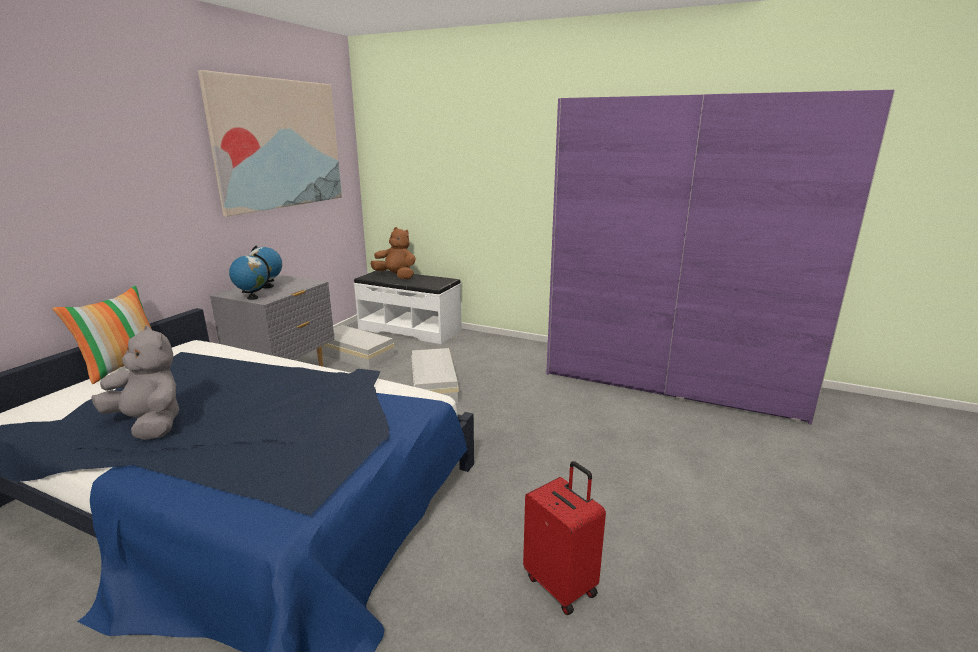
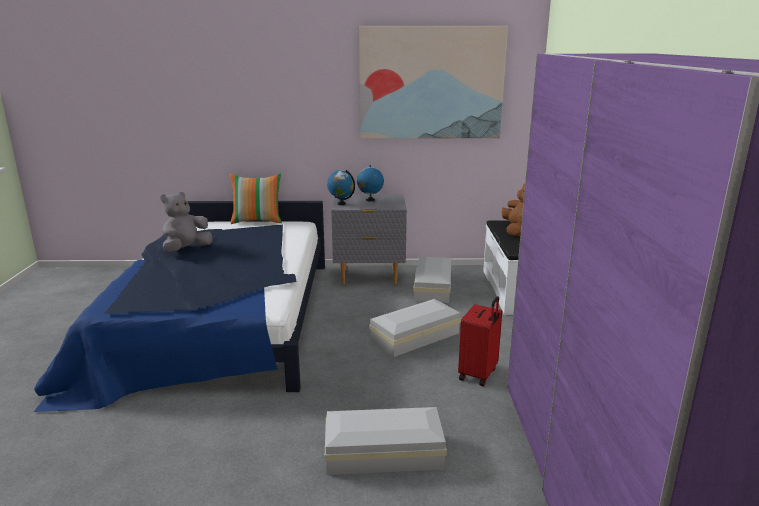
camera: 65 degrees right, 0 degrees up
(150, 424) = (186, 249): grey plush toy -> grey plush toy turned 150 degrees counterclockwise
(561, 584) = (161, 473): red suitcase -> red suitcase (479, 374)
(594, 441) = (385, 453): none -> white storage box

